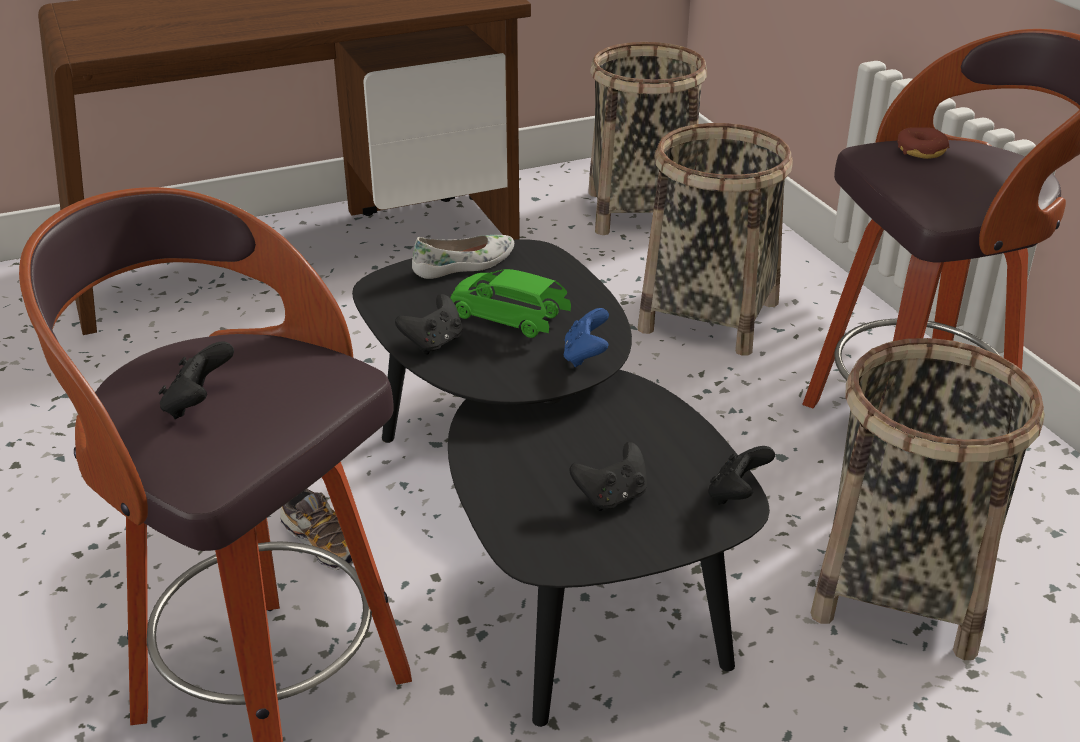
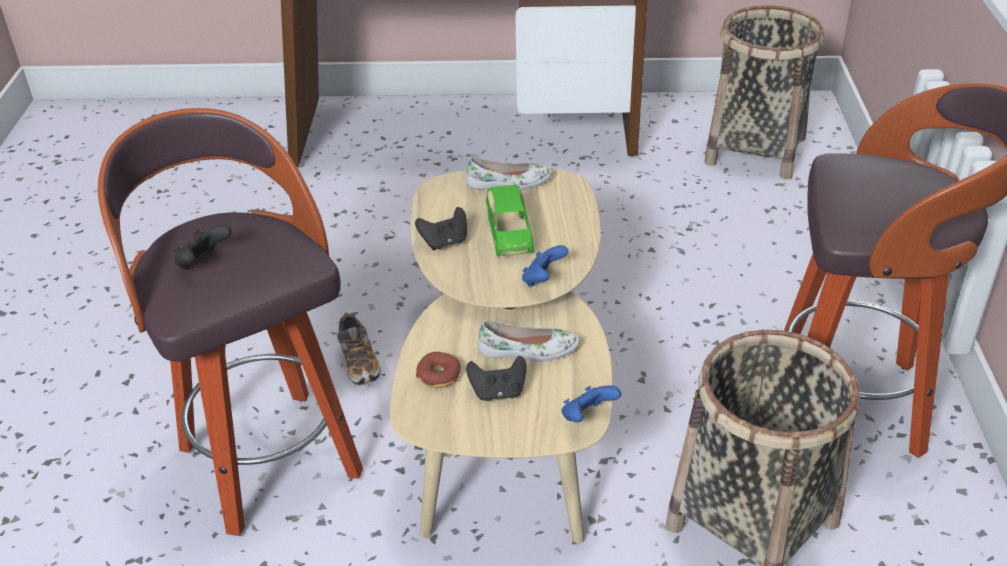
camera: 25 degrees right, 5 degrees up
(508, 318) = (509, 234): green toy car -> green toy car turned 150 degrees counterclockwise
(539, 535) = (507, 400): black coffee table -> beige coffee table
(613, 442) = (528, 351): none -> white shoe
(709, 316) = (751, 257): basket -> none
(737, 495) = (587, 417): black game controller -> blue game controller
(921, 151) = (877, 171): donut -> donut (439, 375)

